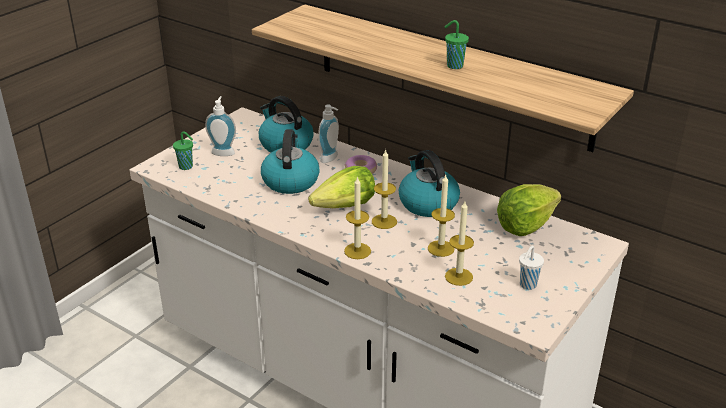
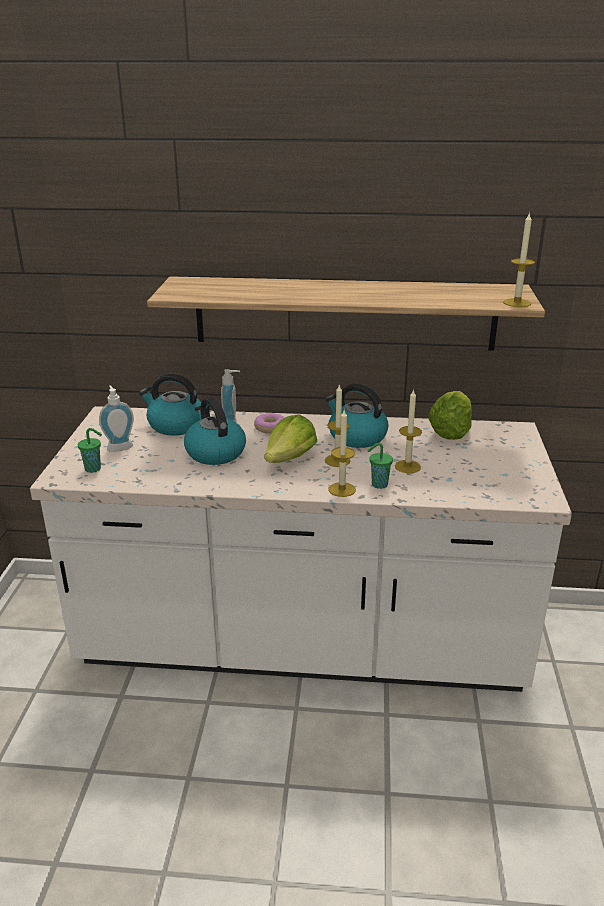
camera: 30 degrees left, 5 degrees down
(454, 66) = (374, 293): green cup -> green cup (378, 485)
(458, 276) = (446, 482): candle -> candle (517, 303)
(527, 285) = (503, 472): white cup -> none

